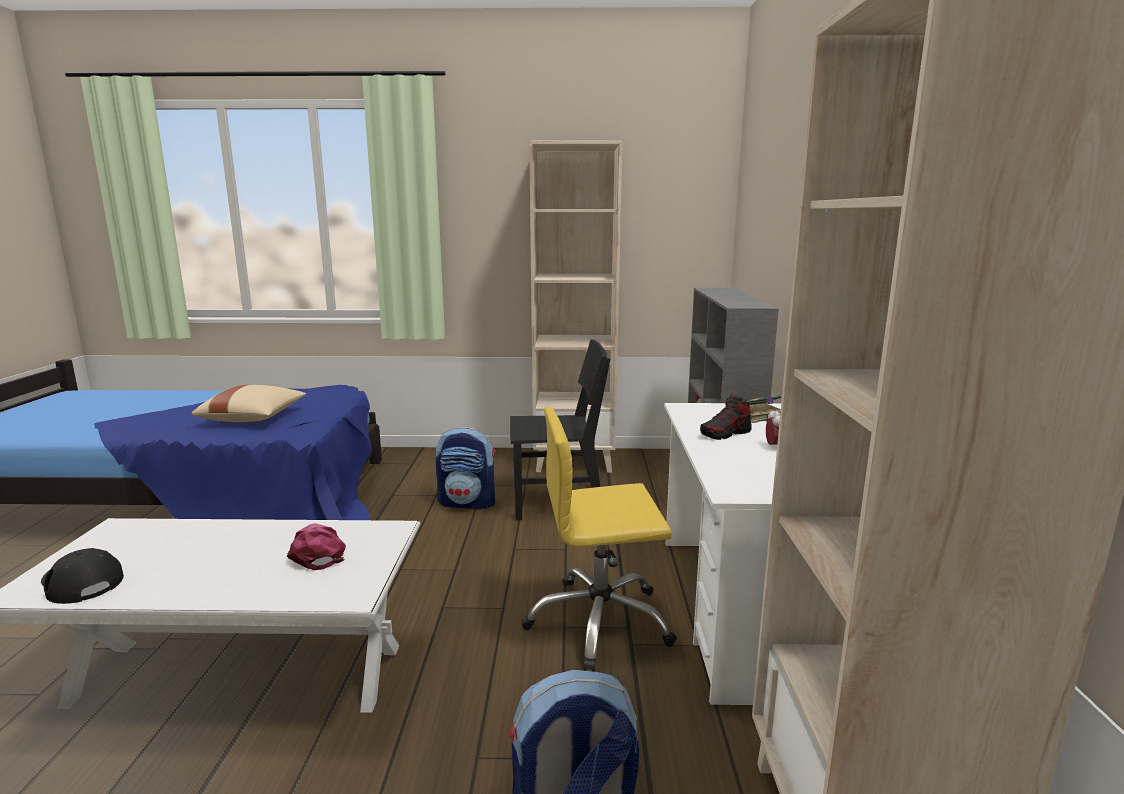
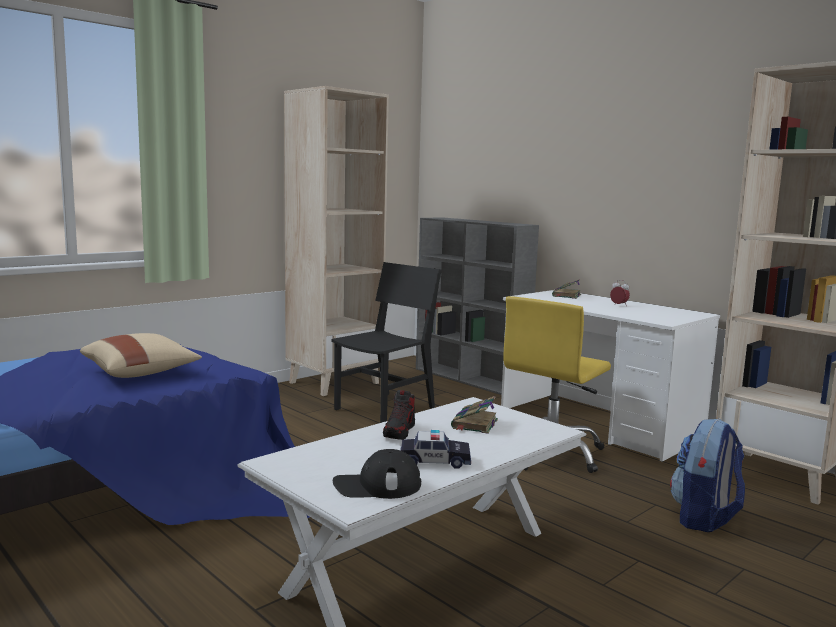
camera: 45 degrees left, 5 degrees down
(175, 578) = (434, 461): none -> toy car
(317, 553) = (474, 424): pink cap -> book
(468, 503) = (321, 426): backpack -> none
(725, 434) = (582, 304): shoe -> shoe (399, 431)

